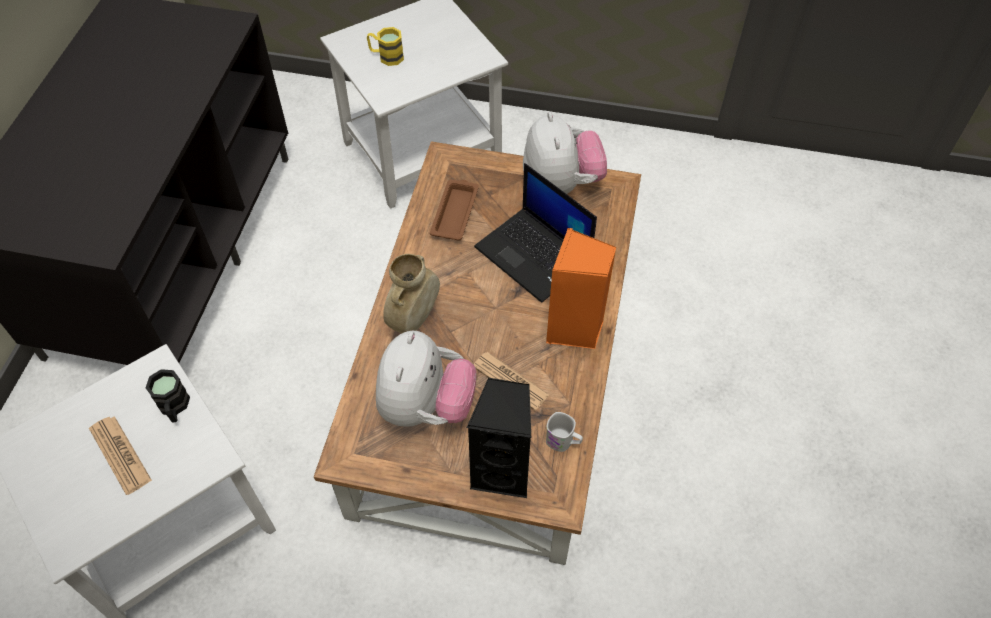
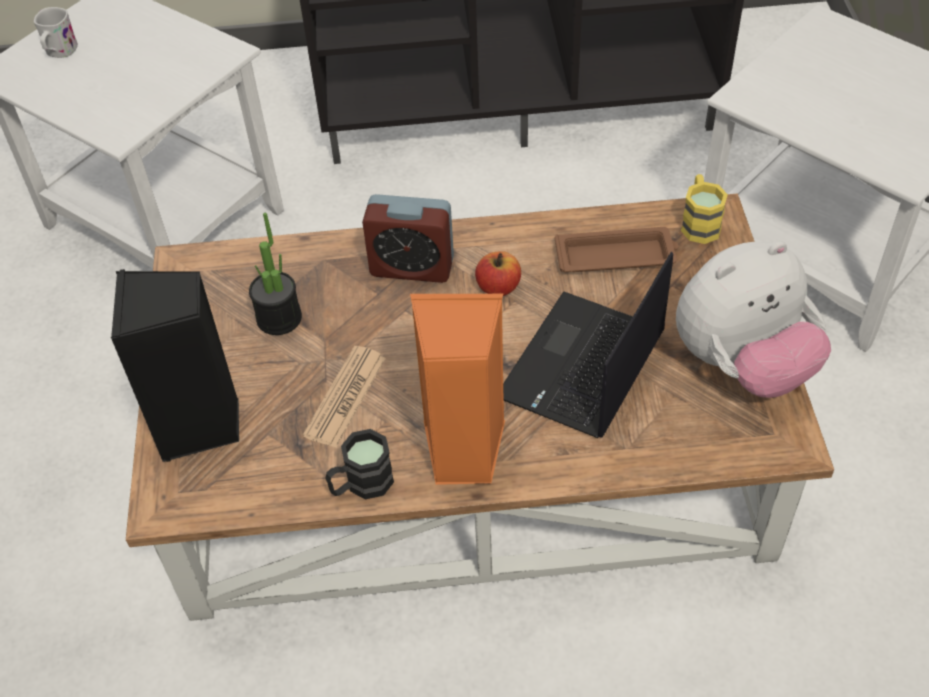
camera: 75 degrees right, 5 degrees down
(120, 455) = (112, 66): newspaper -> none
(174, 407) = (178, 82): black mug -> black mug (361, 484)
(386, 56) = (827, 73): yellow mug -> yellow mug (699, 222)
(414, 319) = (412, 267): beige vase -> alarm clock
(426, 406) = (279, 318): plush toy -> potted plant
(453, 277) = (498, 287): none -> apple
(563, 442) = (262, 484): white mug -> white mug (59, 52)

